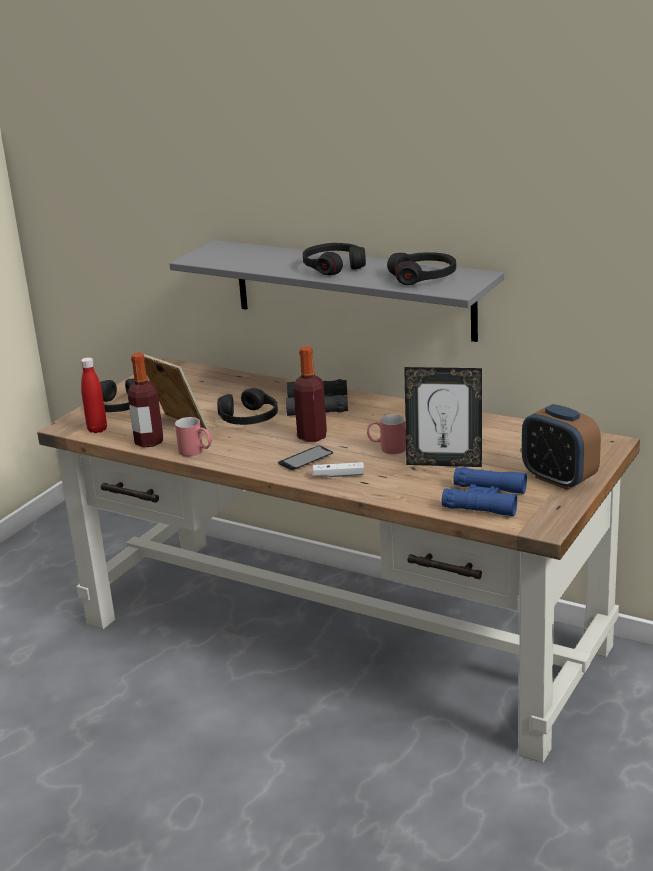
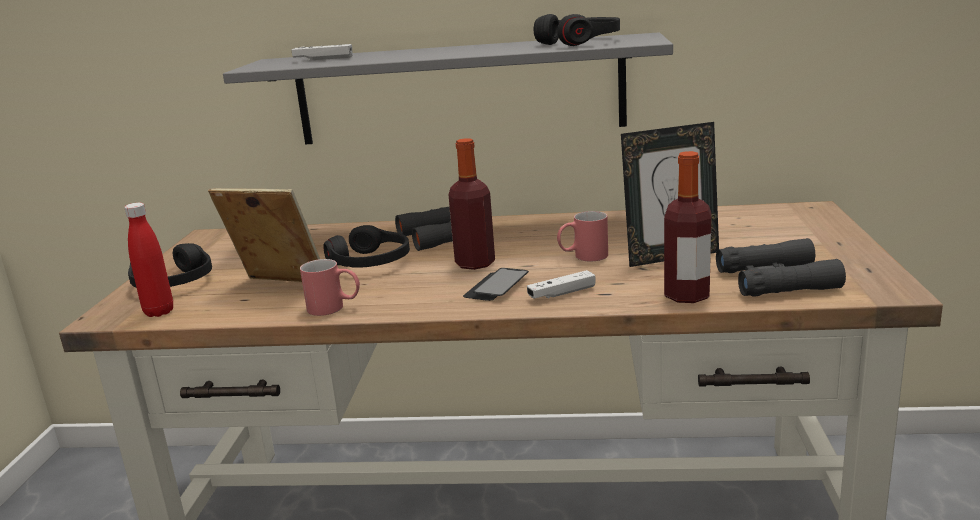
camera: 25 degrees left, 5 degrees down
(149, 442) = (252, 310): bottle -> bottle (687, 295)
(246, 256) = (323, 59): none -> white game controller
(333, 267) = (454, 50): black headphones -> none
(484, 499) = (776, 280): blue binoculars -> black binoculars
(559, 479) = (821, 245): alarm clock -> none

